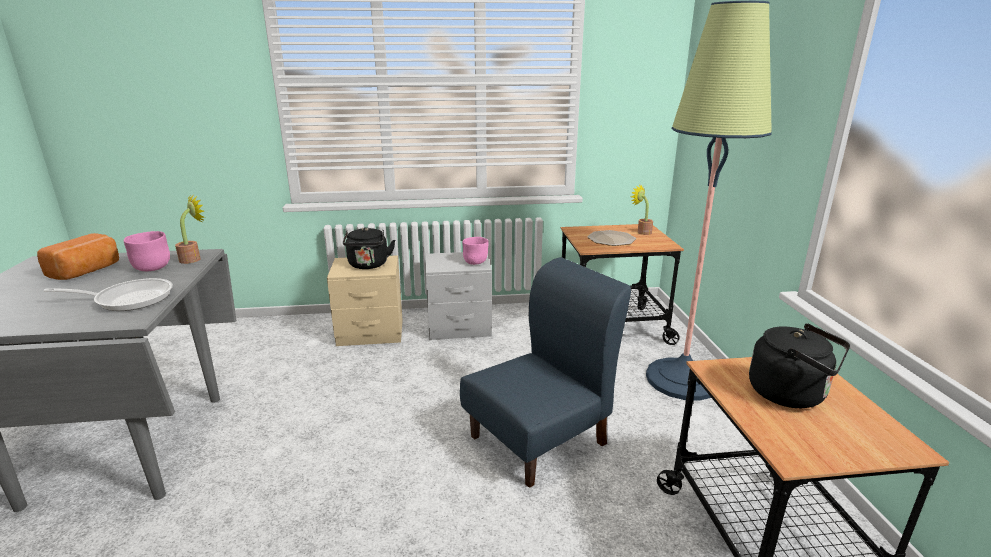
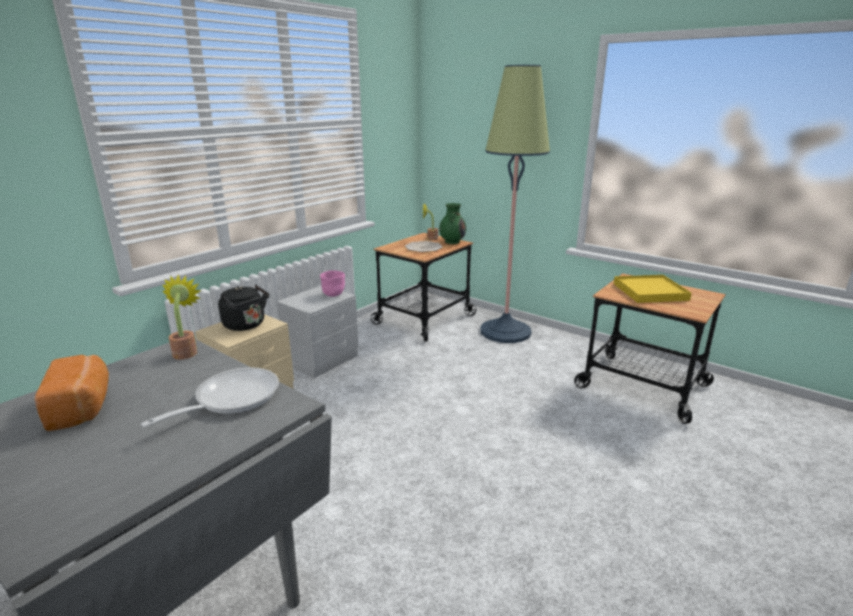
camera: 45 degrees left, 0 degrees up
(152, 268) = (163, 373): pink bowl -> none
(539, 440) = (490, 398): blue chair -> none
(659, 241) = (452, 241): none -> green vase
(791, 394) = (650, 292): black kettle -> yellow tray

